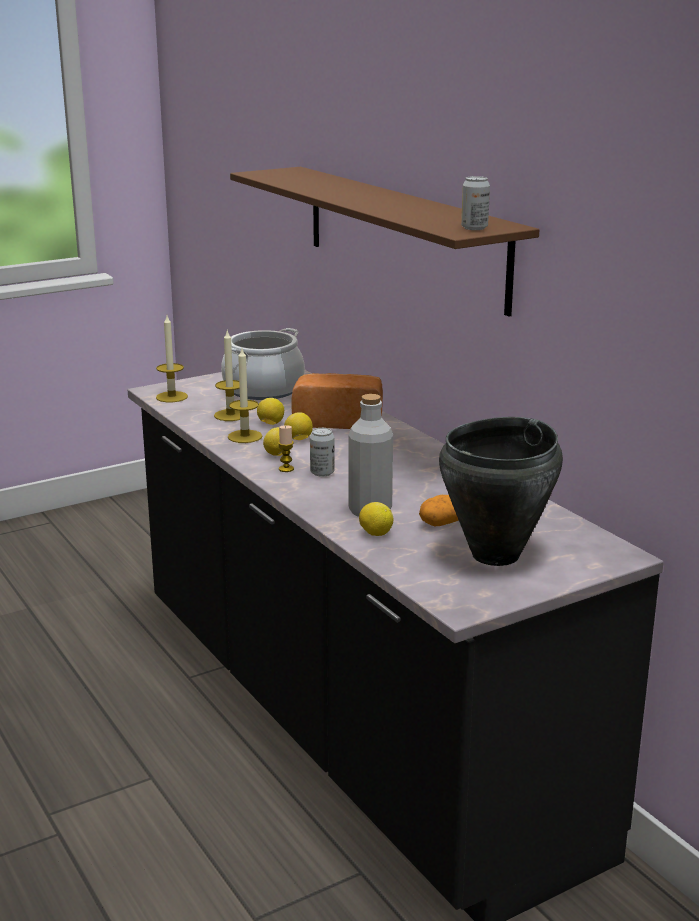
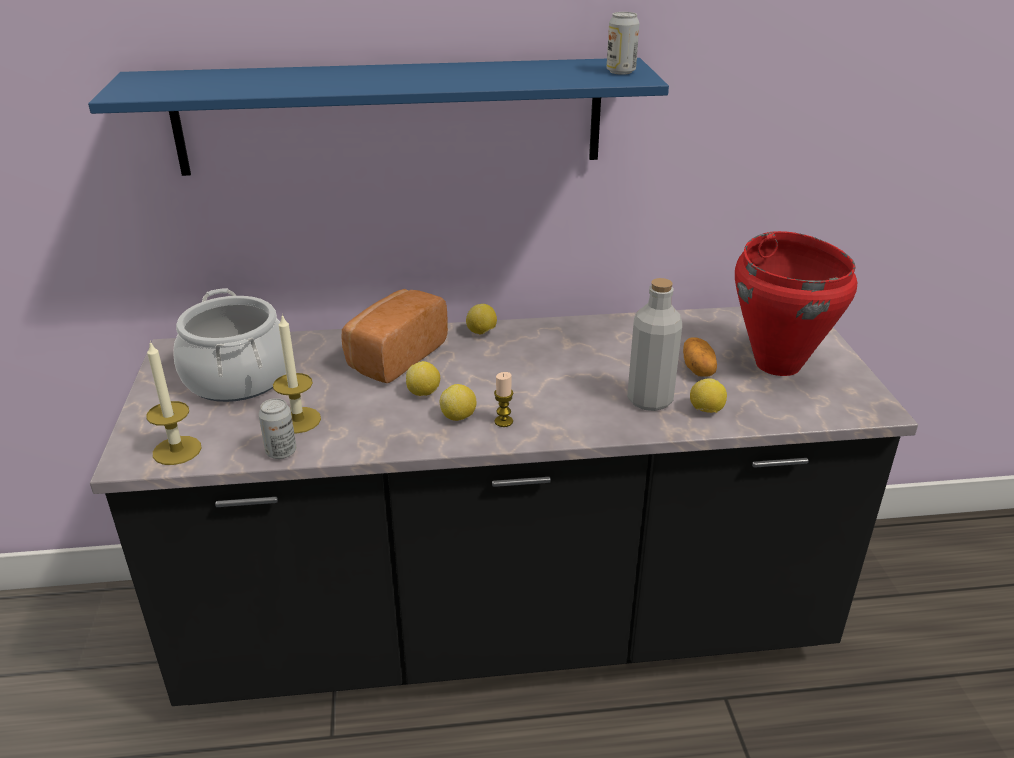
camera: 65 degrees left, 10 degrees up
(245, 436) = (380, 426): candle -> none
(270, 424) = (357, 399): lemon -> lemon (482, 333)
(322, 473) = (532, 402): can -> can (281, 452)
(403, 235) = (390, 116): brown shelf -> blue shelf
(497, 555) = (778, 364): black cooking pot -> red cooking pot

